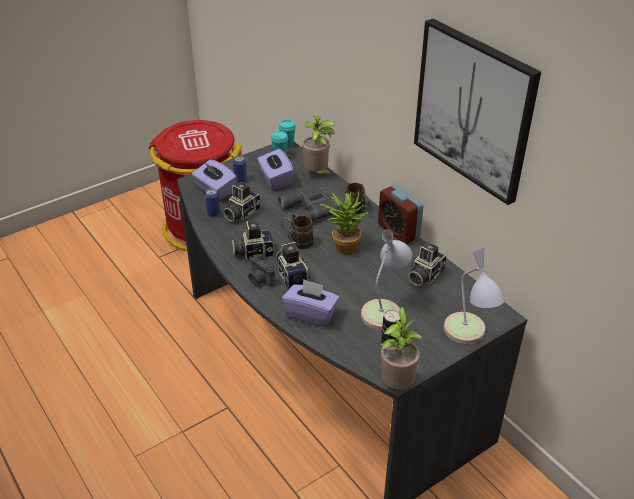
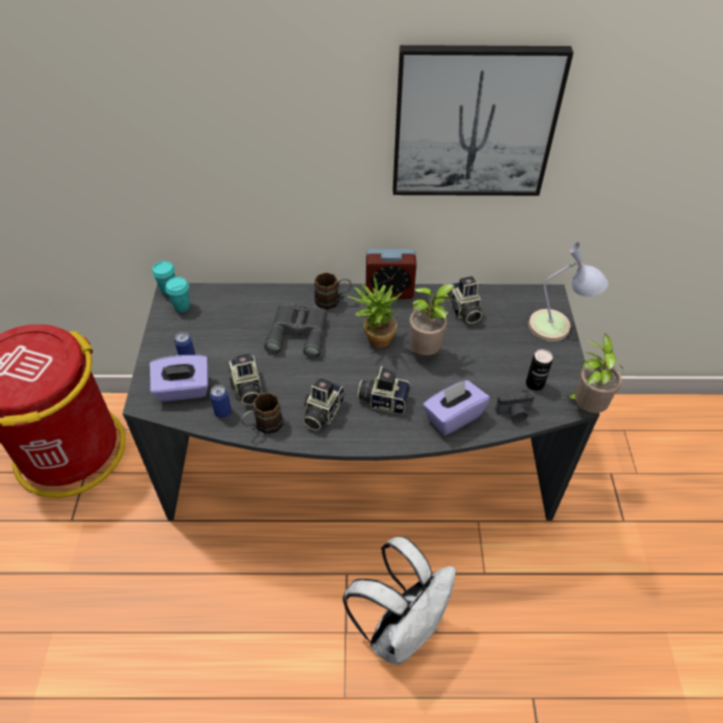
camera: 55 degrees left, 10 degrees up
(207, 461) = (400, 629): none -> white backpack
(260, 280) = (370, 430): camera -> camera (514, 413)
(275, 179) = (218, 331): purple tissue box -> none
(297, 241) = (336, 369): brown mug -> brown mug (263, 426)
(317, 174) = (245, 296): potted plant -> potted plant (426, 352)
(385, 310) = (487, 361): table lamp -> none

